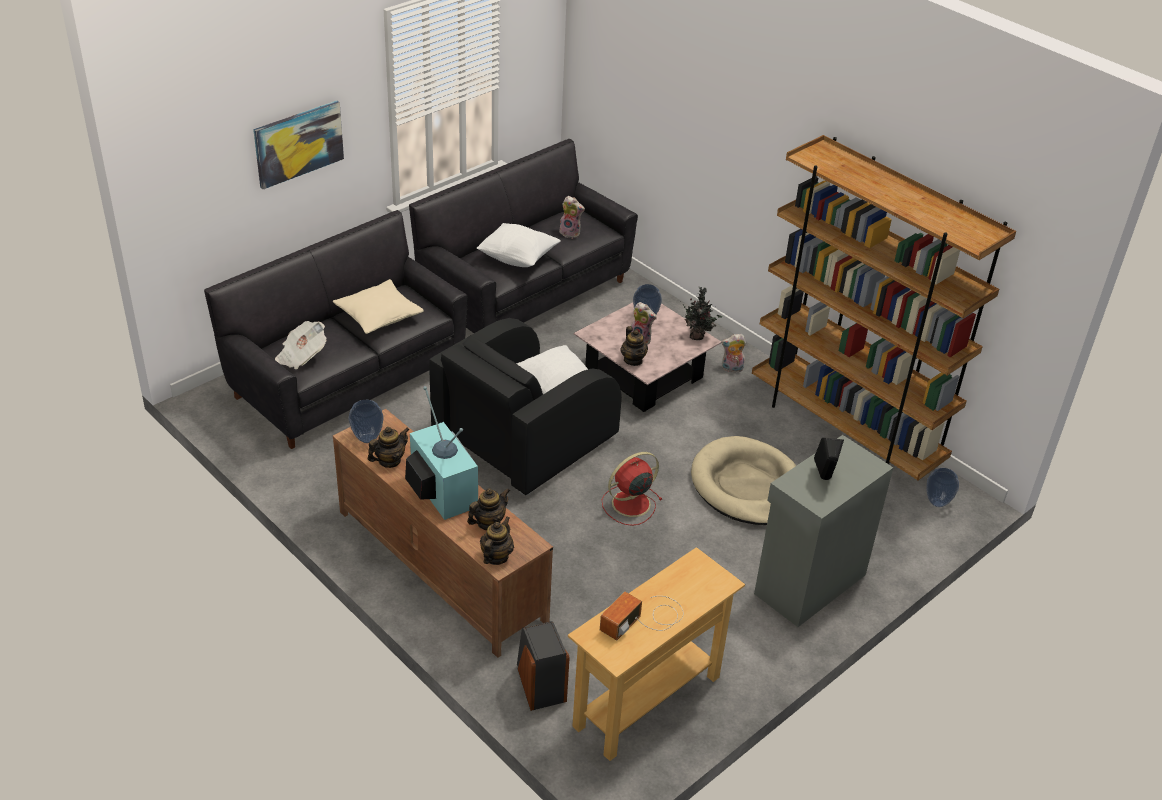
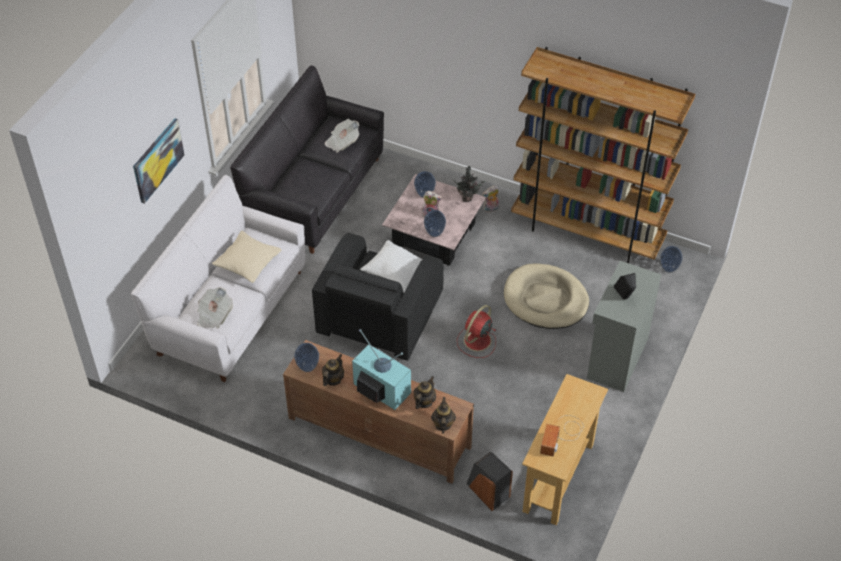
camera: 20 degrees left, 10 degrees up
(348, 380) = (230, 312): black sofa -> white sofa
(518, 258) = (317, 178): white pillow -> none
(571, 233) = (342, 142): plush toy -> newspaper
(633, 360) = (434, 233): teapot -> vase

